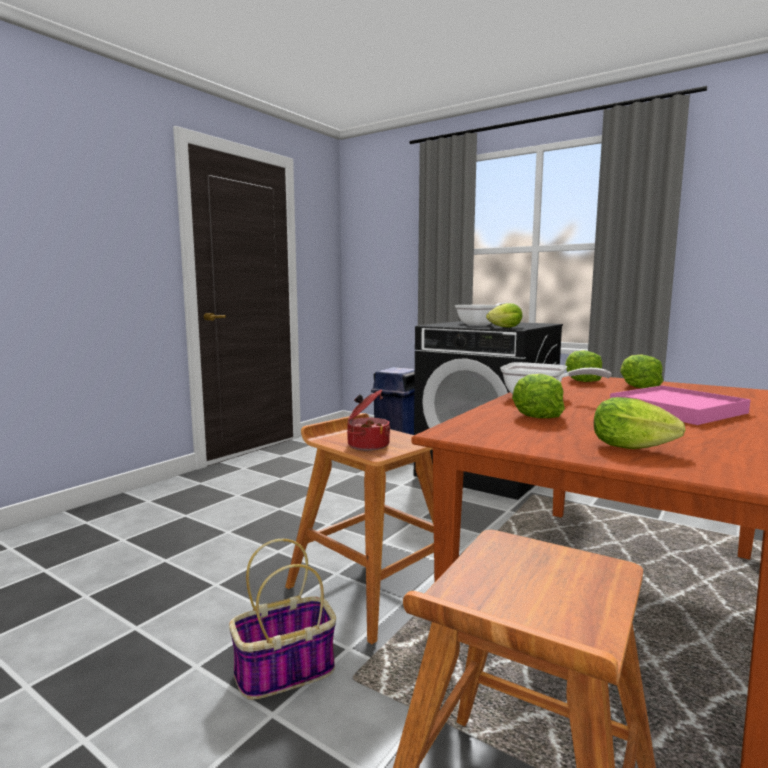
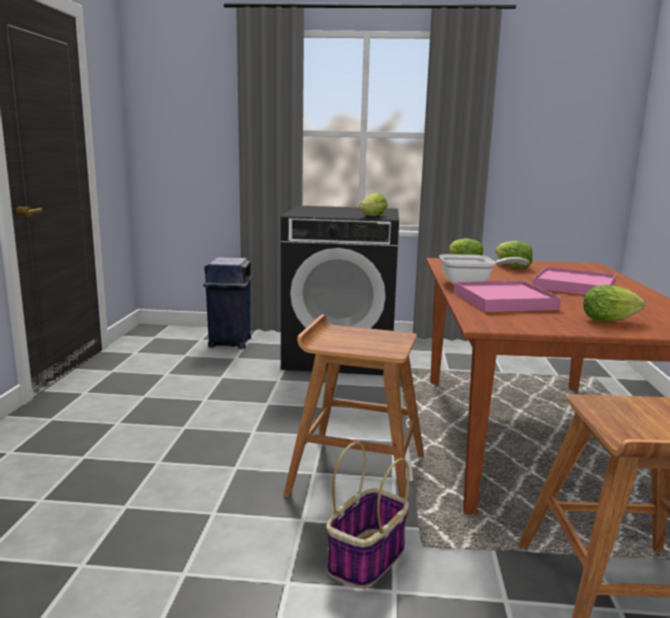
camera: 30 degrees left, 5 degrees up
(367, 445) = (367, 345): cooking pot -> none
(481, 324) = (335, 211): frying pan -> none
(537, 414) = (504, 301): lettuce -> pink tray

